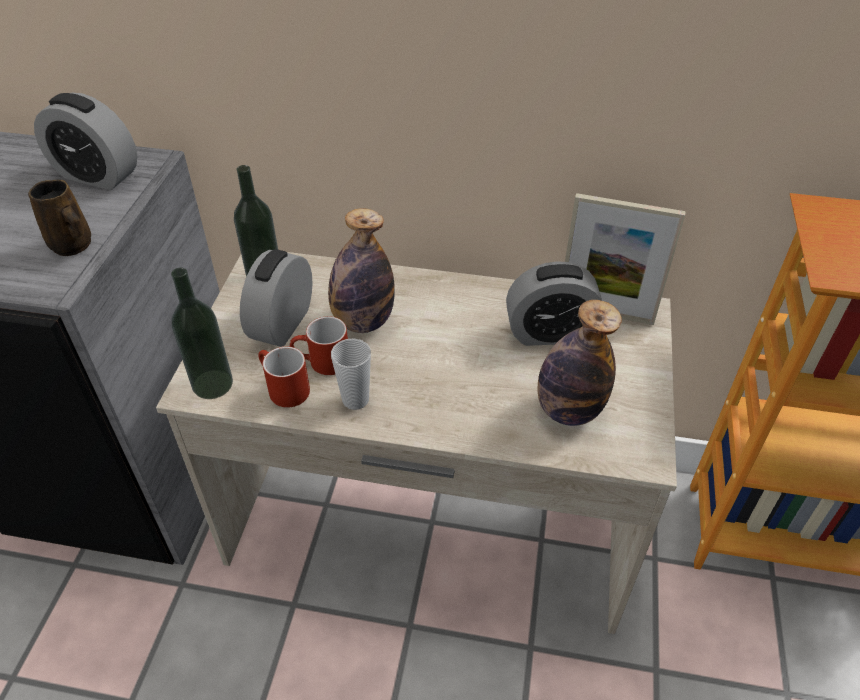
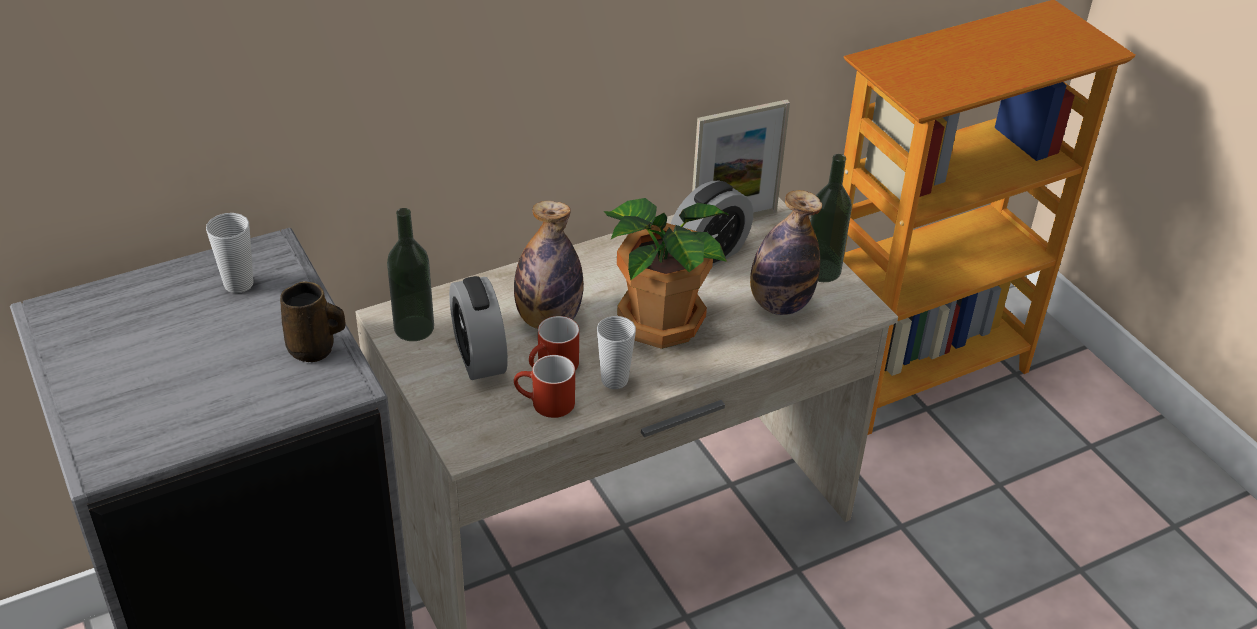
camera: 40 degrees left, 5 degrees down
(97, 175) = (238, 284): alarm clock -> cup
(212, 384) = (479, 432): bottle -> bottle (822, 270)
(448, 368) = (660, 320): none -> potted plant

